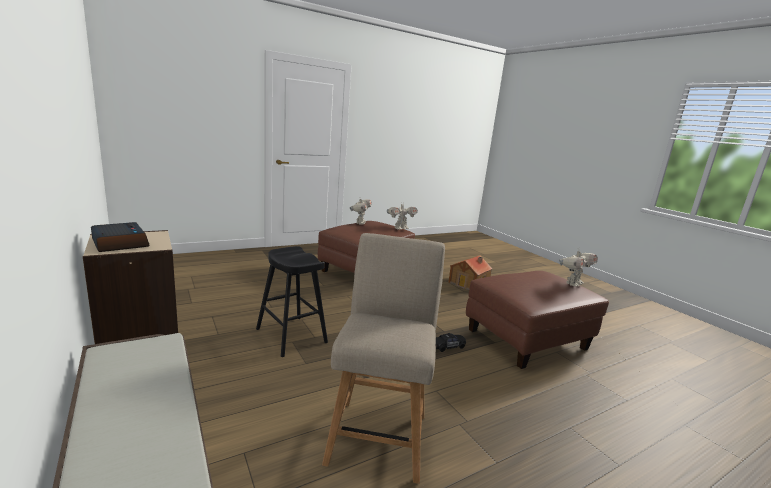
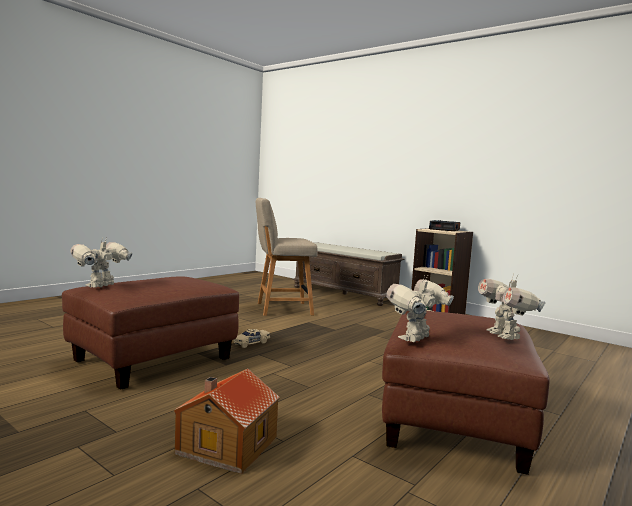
camera: 160 degrees right, 10 degrees down
(291, 336) = (391, 333): black stool -> none
(378, 433) = (281, 309): beige chair -> beige chair turned 90 degrees clockwise
(447, 346) = (251, 343): black toy car -> beige toy car

